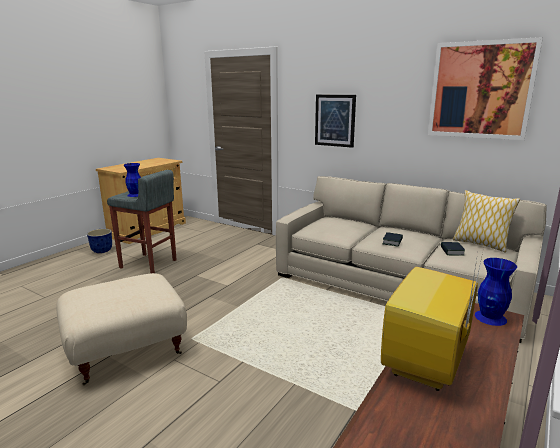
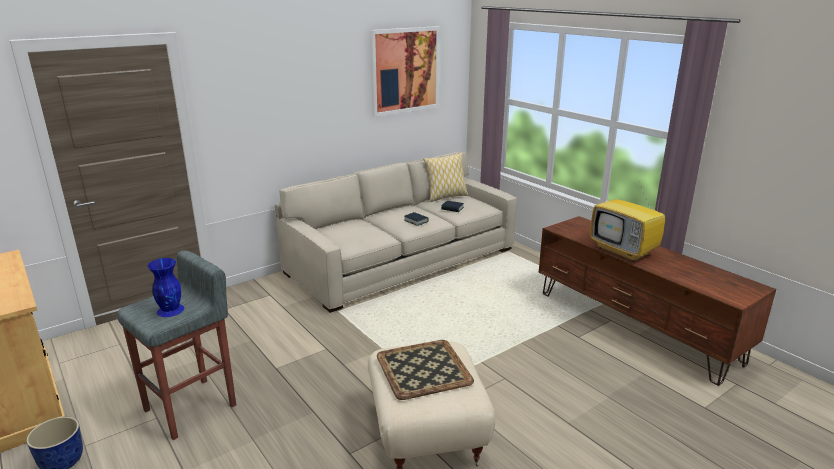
camera: 70 degrees left, 5 degrees up
(122, 289) = (422, 368): none -> tray
(335, 120) = (277, 120): picture -> none
(490, 318) = (580, 224): blue vase -> none

